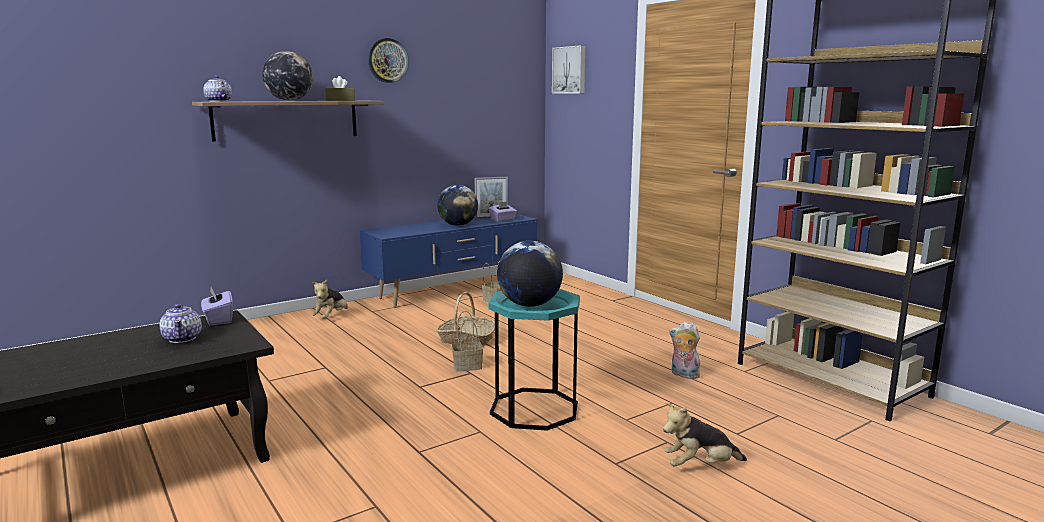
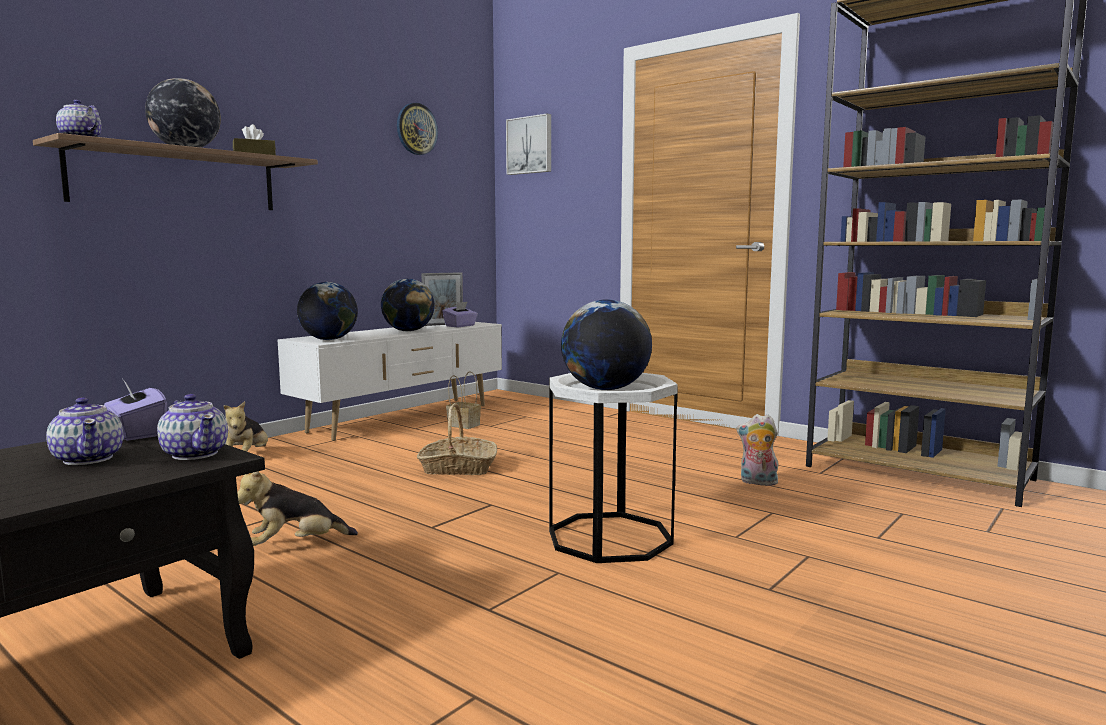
camera: 15 degrees left, 5 degrees down
(238, 340) = (195, 454): none -> teapot
(387, 60) = (312, 114): wall clock -> wall clock (416, 129)
(393, 233) = (328, 339): none -> globe
(454, 290) = (403, 418): blue tv stand -> white tv stand
(468, 366) = (482, 497): basket -> none
(534, 409) = (609, 537): turquoise side table -> white side table
(700, 466) = (873, 579): plush toy -> plush toy (295, 545)

